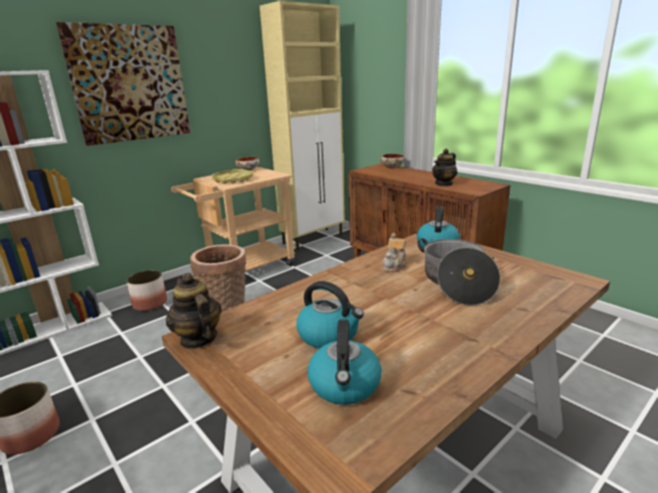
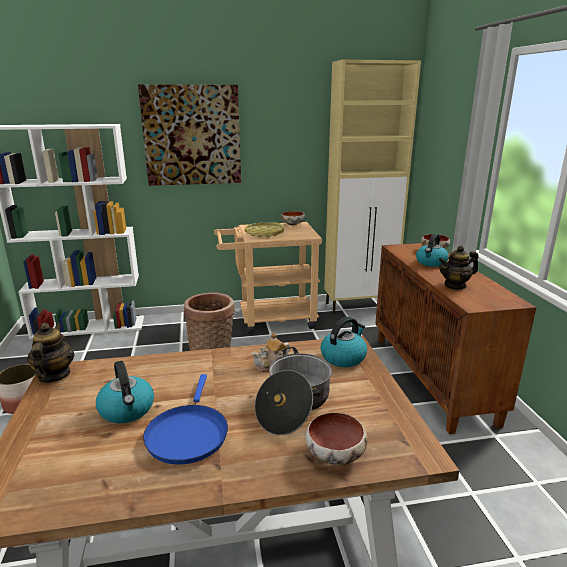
camera: 30 degrees right, 0 degrees up
(150, 303) = (173, 328): planter -> none
(345, 386) = (76, 456): kettle -> kettle (431, 263)
(412, 330) = (187, 433): none -> blue frying pan
(535, 300) = (335, 455): none -> bowl

